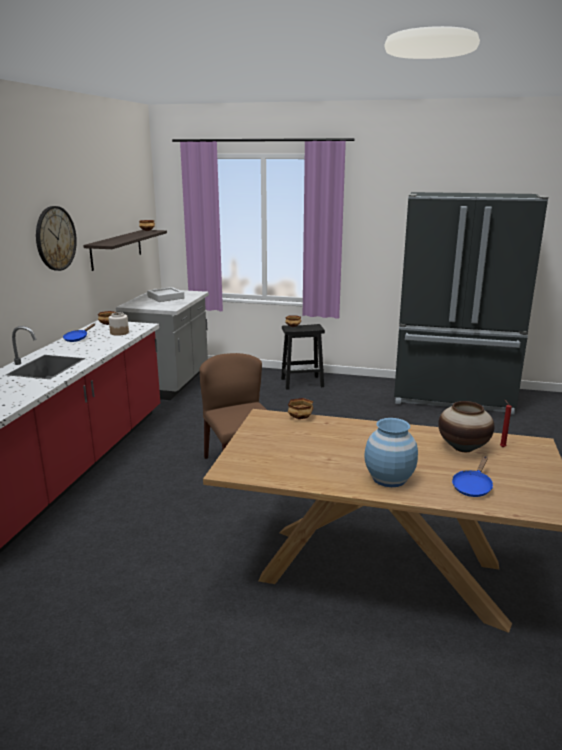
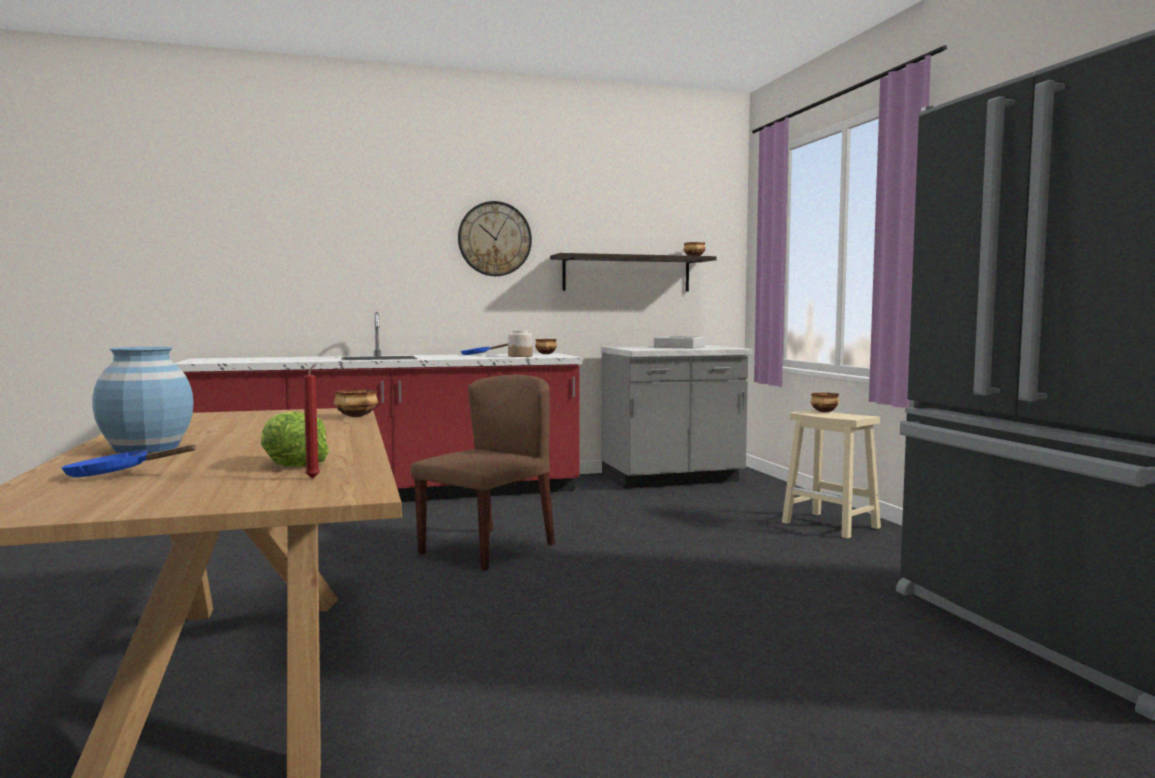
camera: 60 degrees right, 15 degrees down
(303, 382) = (832, 525): black stool -> beige stool
(463, 448) = (292, 463): vase -> lettuce

